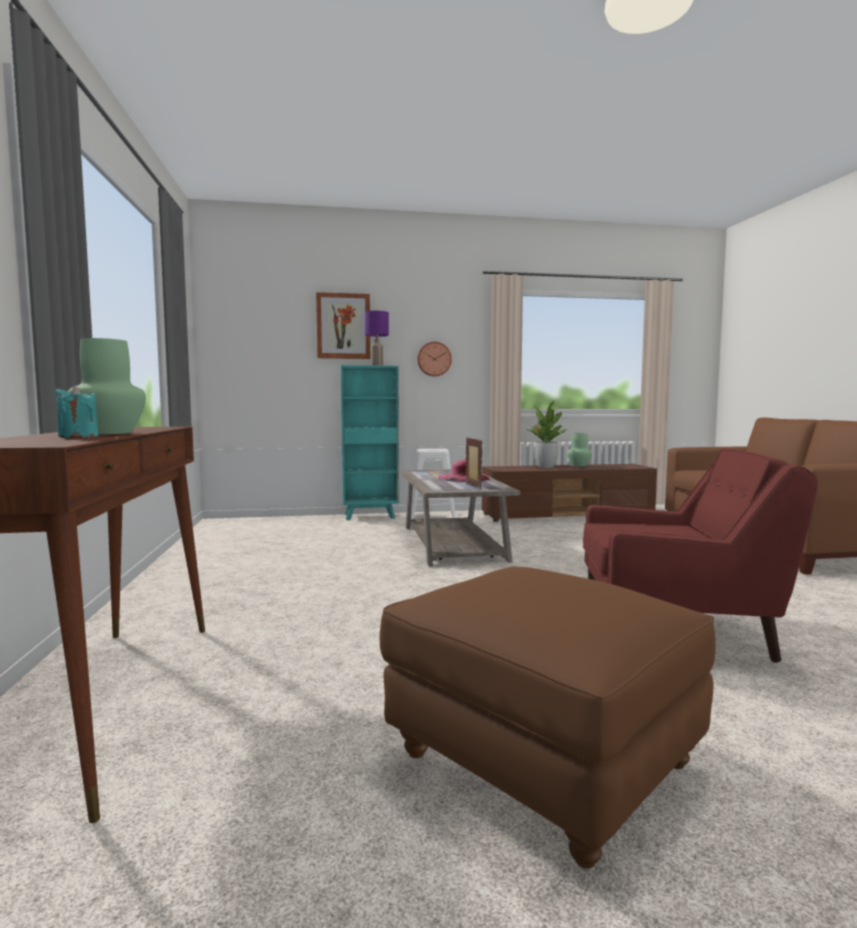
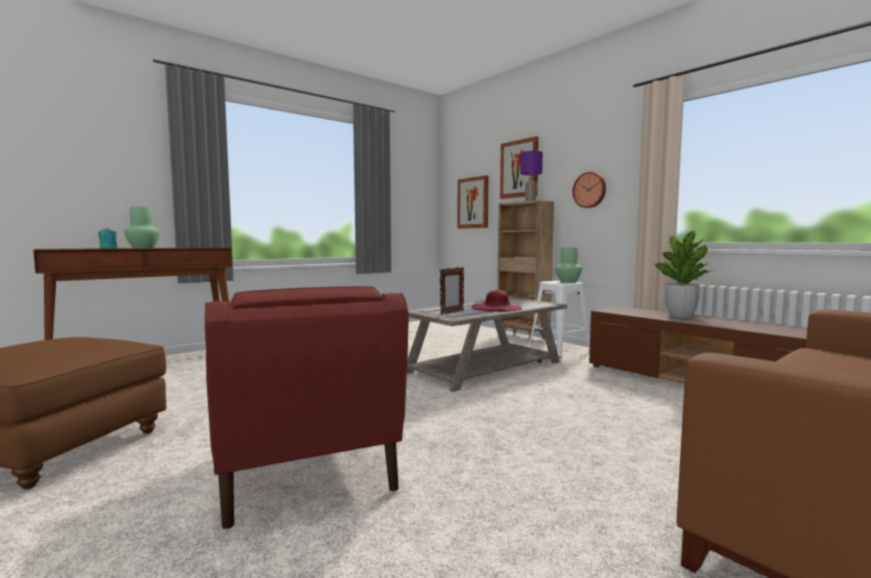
camera: 60 degrees right, 0 degrees up
(266, 359) = (473, 203): none -> picture
(371, 516) = (523, 337): turquoise bookcase -> brown bookcase
(579, 465) = (738, 321): green vase -> green vase (567, 282)

